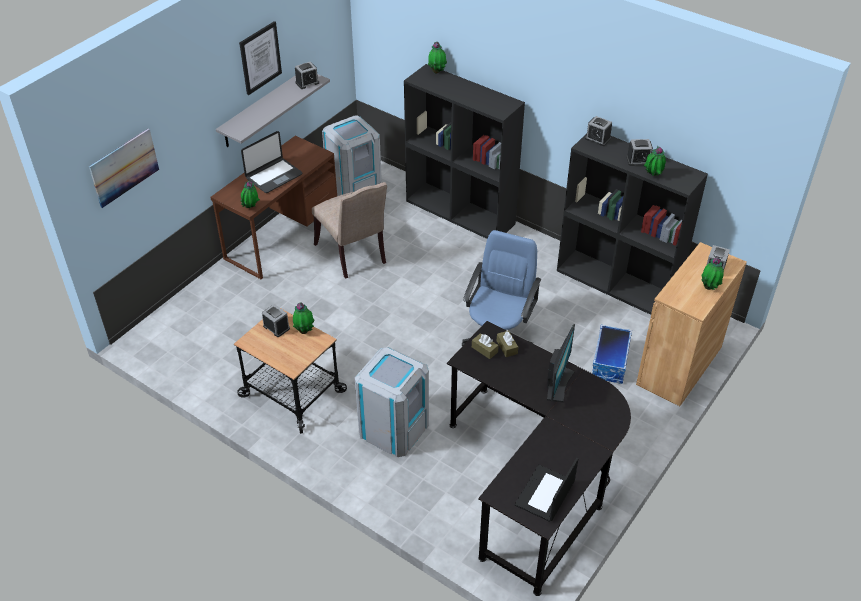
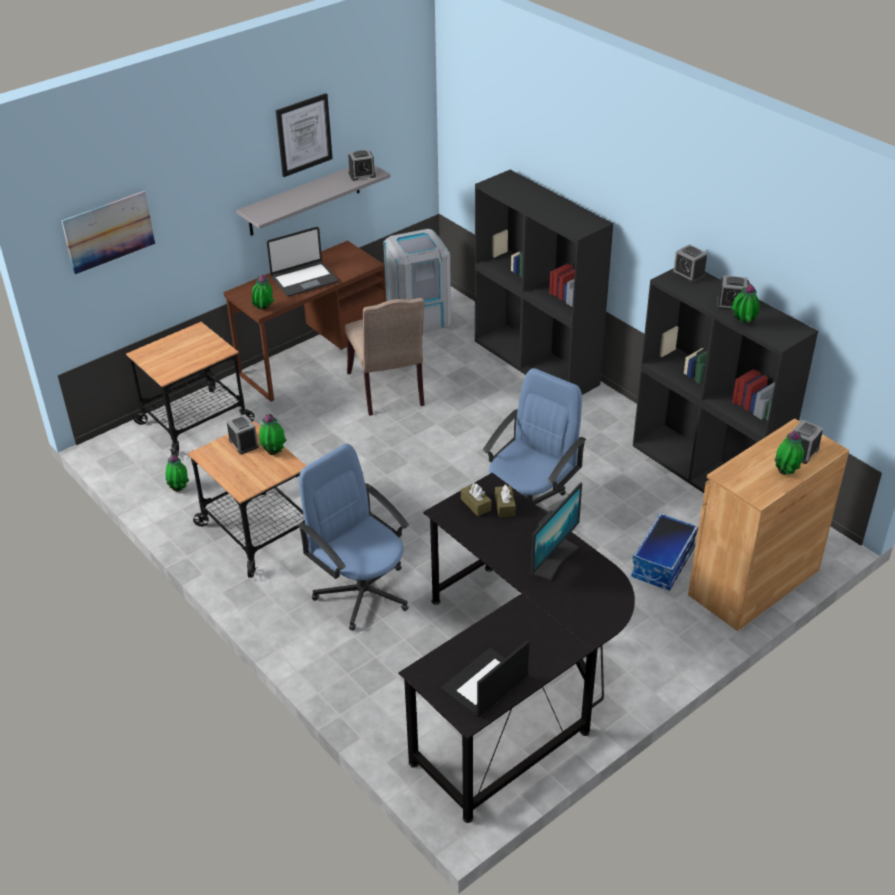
camera: 15 degrees right, 5 degrees down
(203, 307) = (194, 422): none -> cart
(393, 428) = (362, 592): grey trash can -> blue office chair
(437, 71) = (519, 179): potted plant -> potted plant (179, 489)

